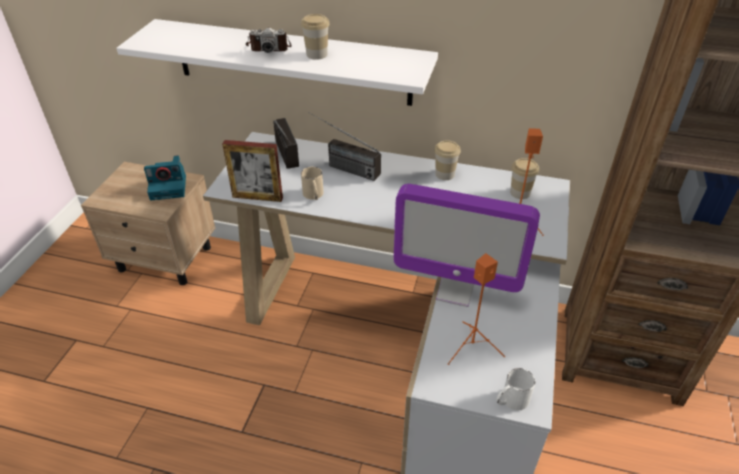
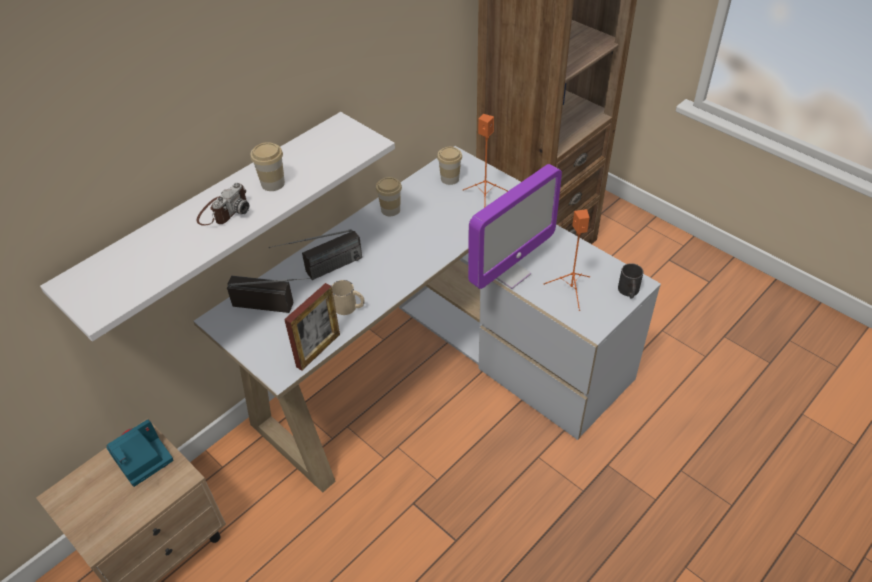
camera: 60 degrees left, 5 degrees up
(169, 187) = (141, 458): camera -> camera turned 150 degrees counterclockwise
(510, 400) = (629, 292): white mug -> black mug

